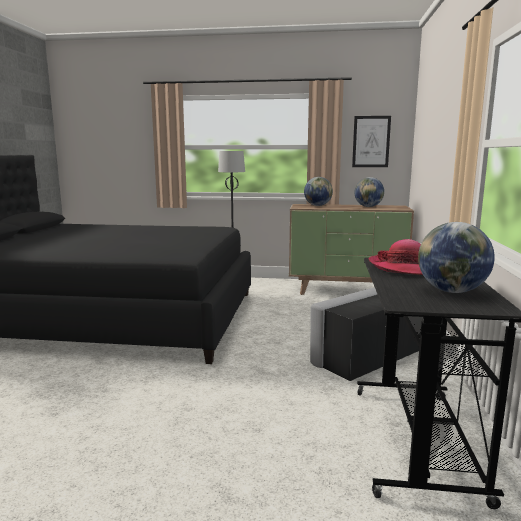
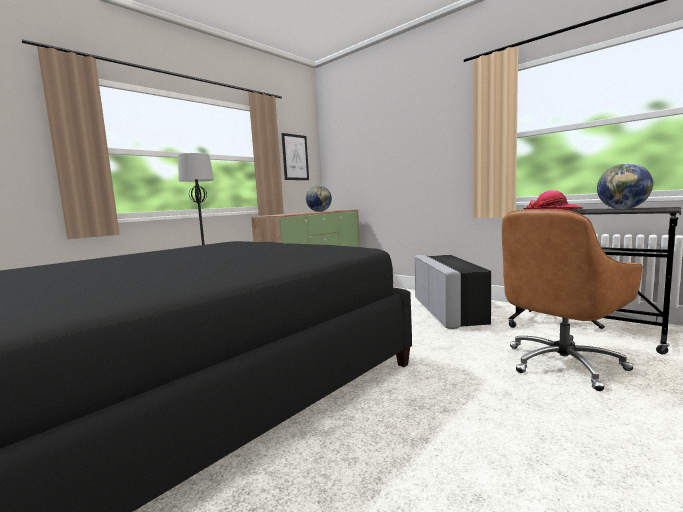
camera: 55 degrees left, 5 degrees down
(275, 429) = (562, 364): none -> brown office chair
(318, 205) = (283, 214): globe -> none

